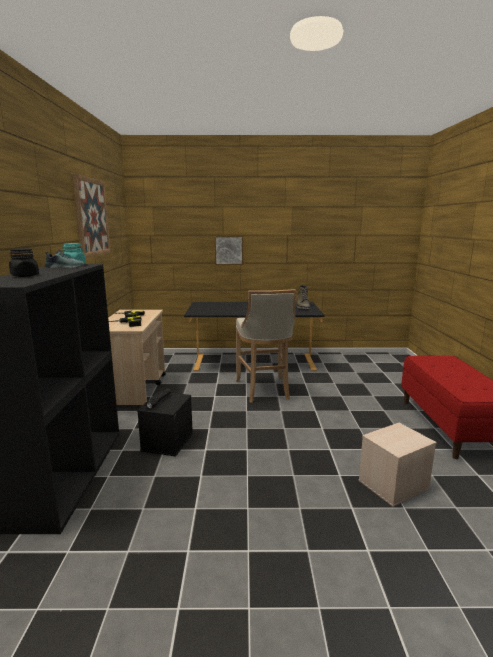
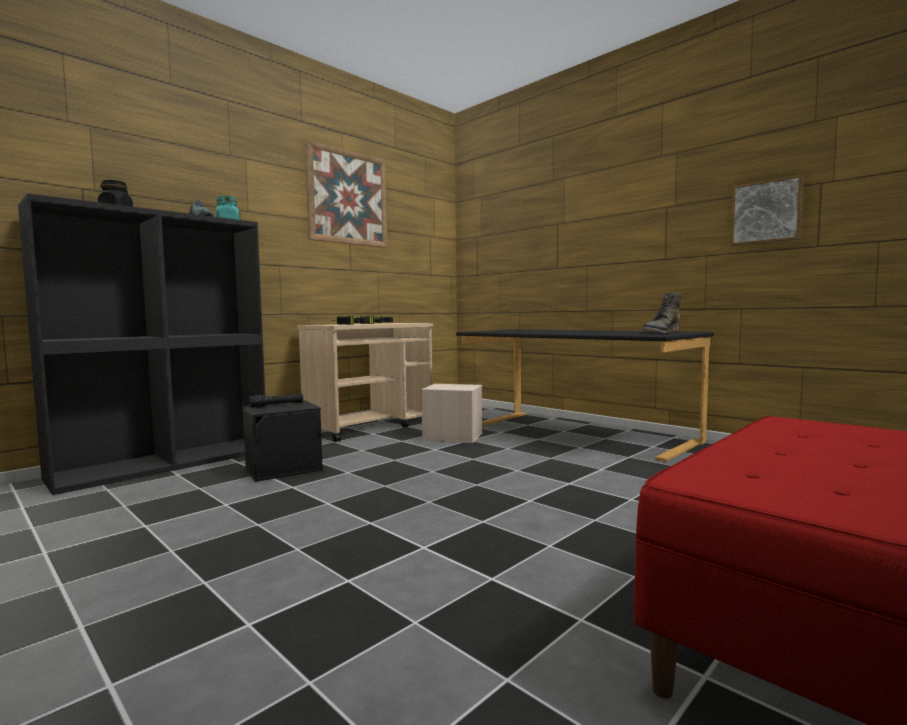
camera: 45 degrees right, 10 degrees down
(229, 250) = (570, 245): picture -> picture (766, 212)
(264, 390) = (512, 460): beige stool -> none
(393, 485) = (387, 642): beige storage box -> beige storage box (452, 436)

